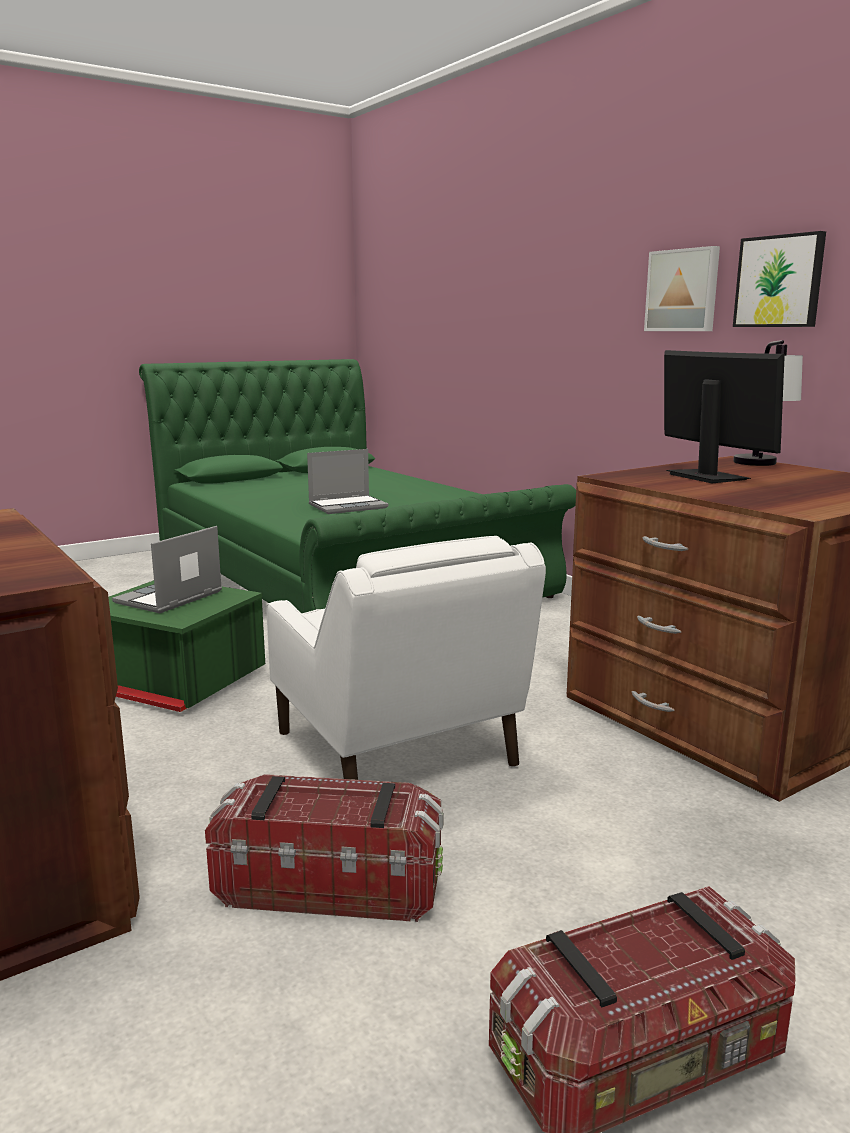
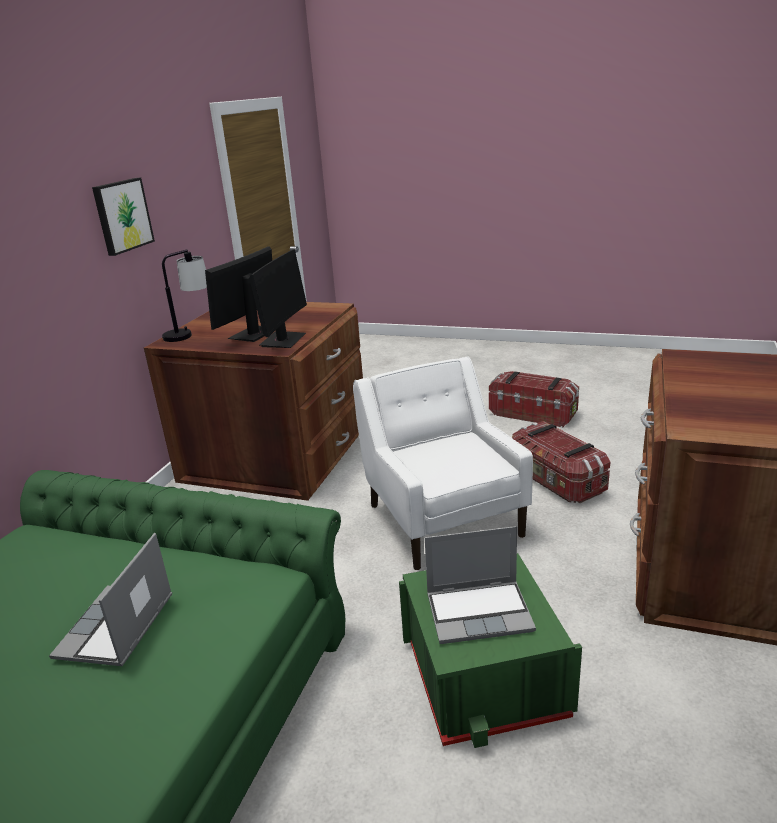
camera: 125 degrees left, 10 degrees up
(348, 506) = (116, 628): laptop -> laptop turned 105 degrees counterclockwise
(396, 752) = (443, 518): white armchair -> white armchair turned 45 degrees counterclockwise
(650, 480) = (283, 340): none -> monitor
(683, 290) = (59, 238): picture -> none

